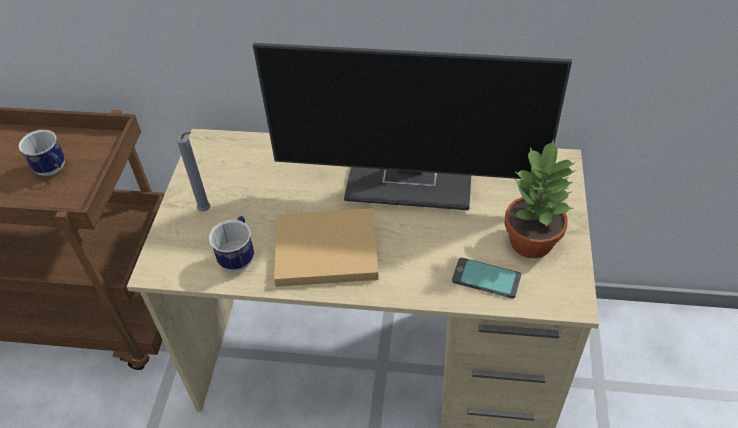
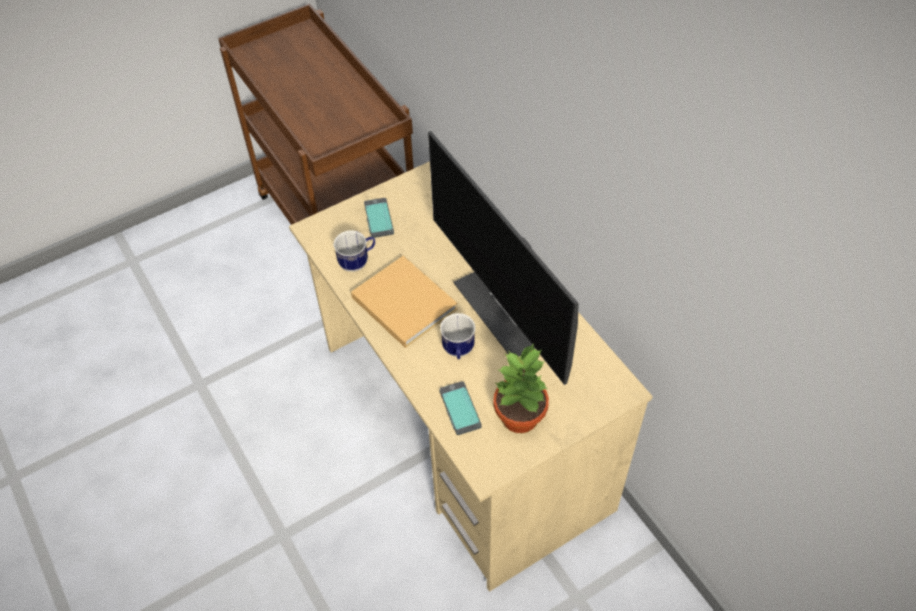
camera: 50 degrees right, 5 degrees up
(54, 170) = (339, 120): mug -> mug (458, 352)
(206, 211) = (378, 218): grey candle -> phone

